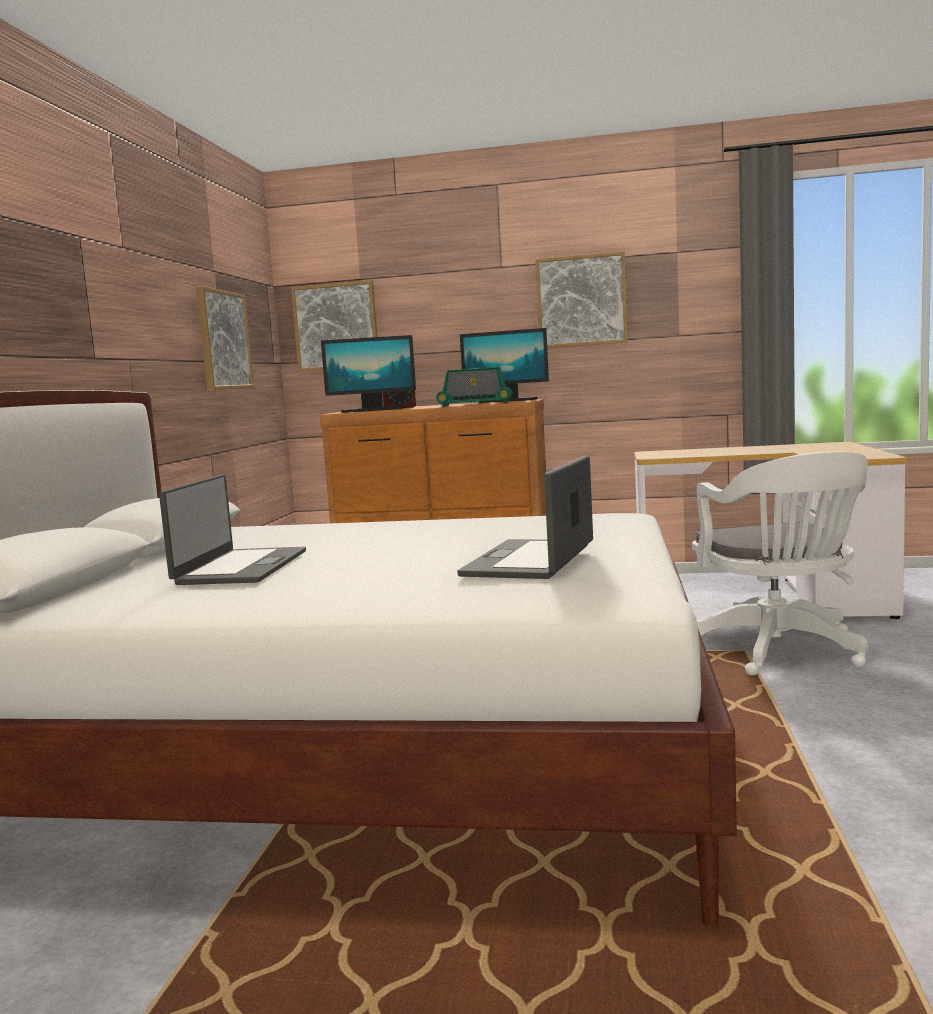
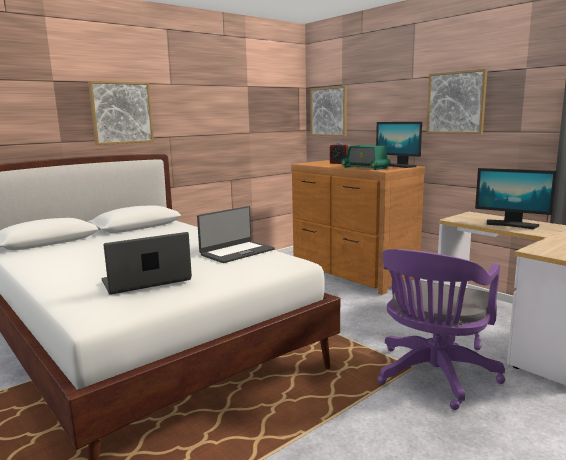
camera: 40 degrees right, 5 degrees up
(223, 340) = (249, 122): picture -> picture (121, 113)
(240, 567) = (100, 249): laptop -> laptop (237, 252)
(372, 410) = (318, 164): monitor -> monitor (511, 224)
(780, 651) = (433, 377): white office chair -> purple office chair

